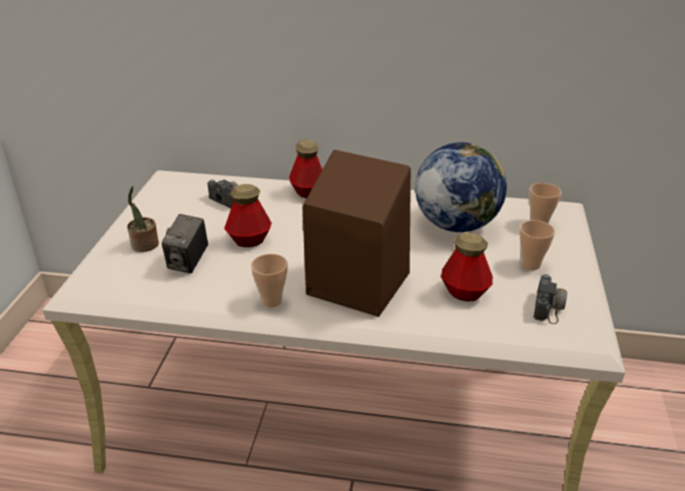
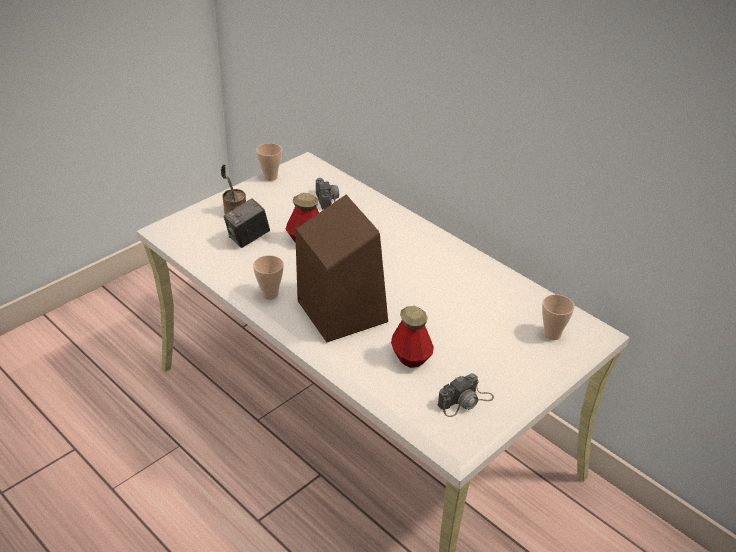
camera: 35 degrees right, 5 degrees up
(307, 192) = (394, 218): bottle -> none
(456, 225) = (477, 301): globe -> none
(530, 264) = (494, 363): cup -> cup (270, 177)

